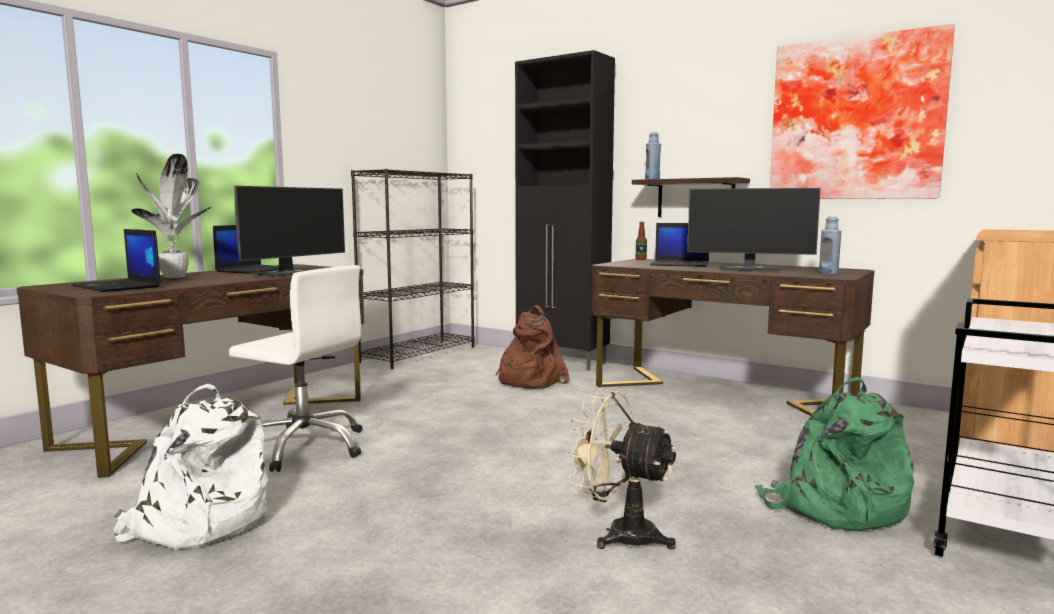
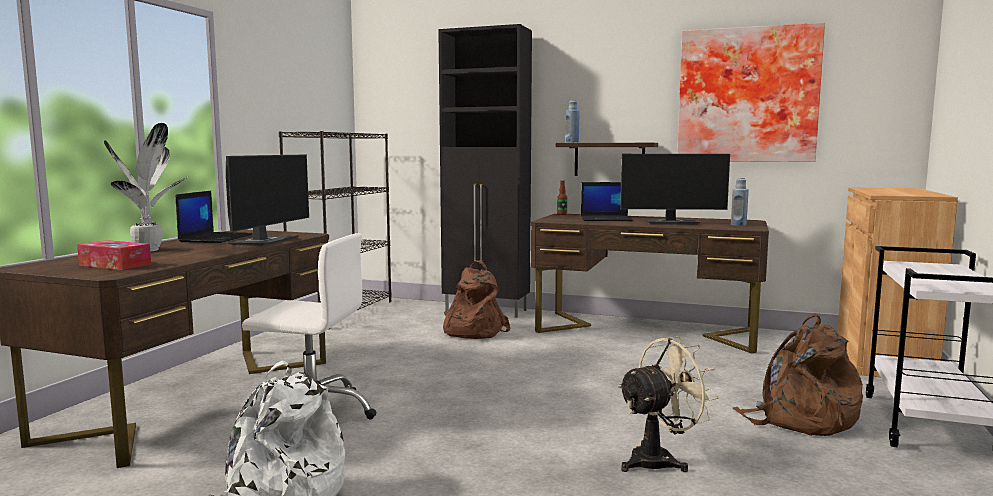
camera: 15 degrees left, 0 degrees up
(118, 287) = (115, 265): laptop -> tissue box
(619, 534) = (660, 459): beige fan -> beige fan turned 135 degrees clockwise
(834, 508) = (800, 419): green backpack -> brown backpack

